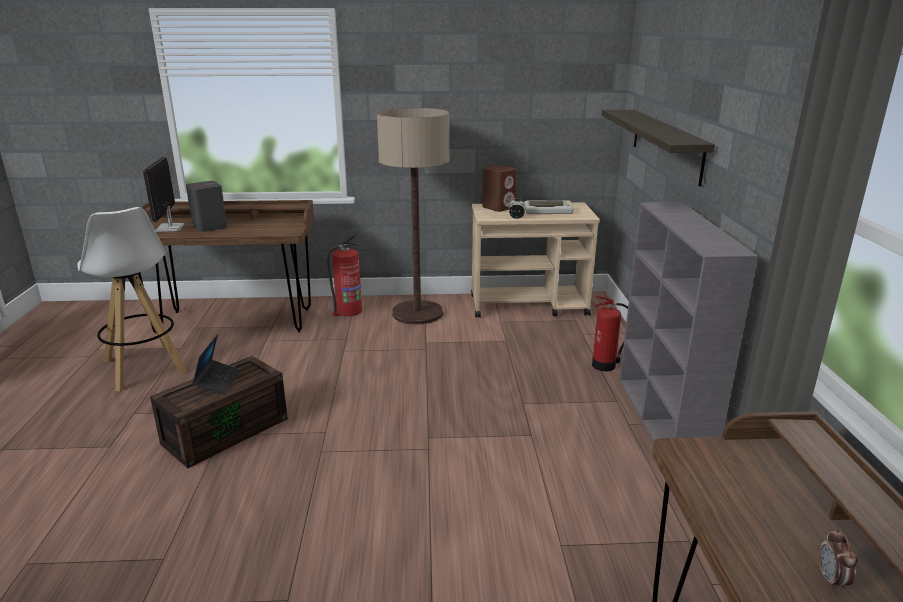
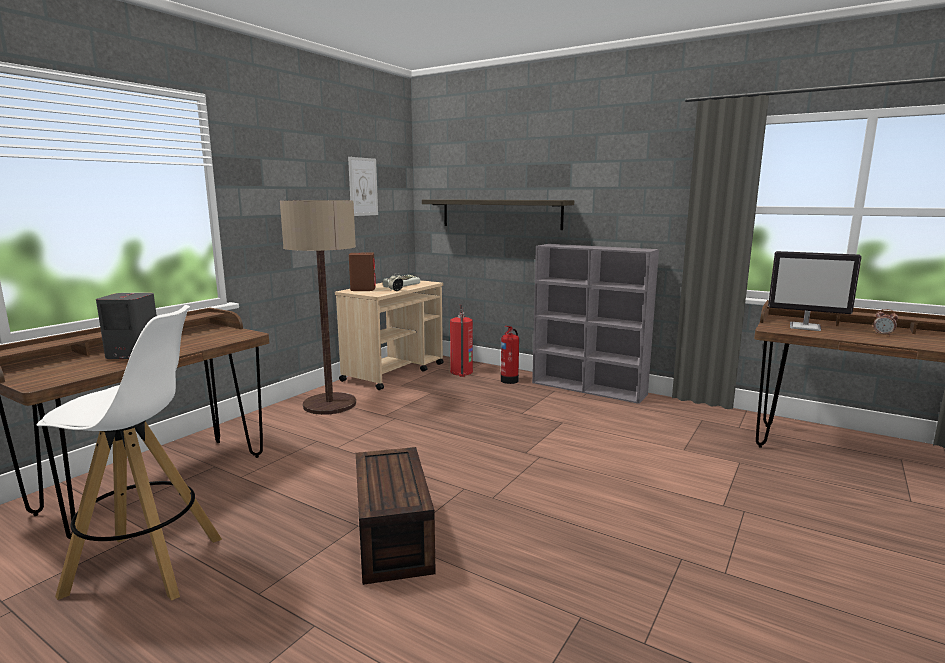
camera: 55 degrees left, 10 degrees down
(170, 228) = (75, 368): monitor -> monitor (805, 327)
(218, 381) = (386, 477): laptop -> none
(348, 311) = (264, 426): fire extinguisher -> fire extinguisher (461, 372)
(532, 90) = (363, 187): none -> picture

